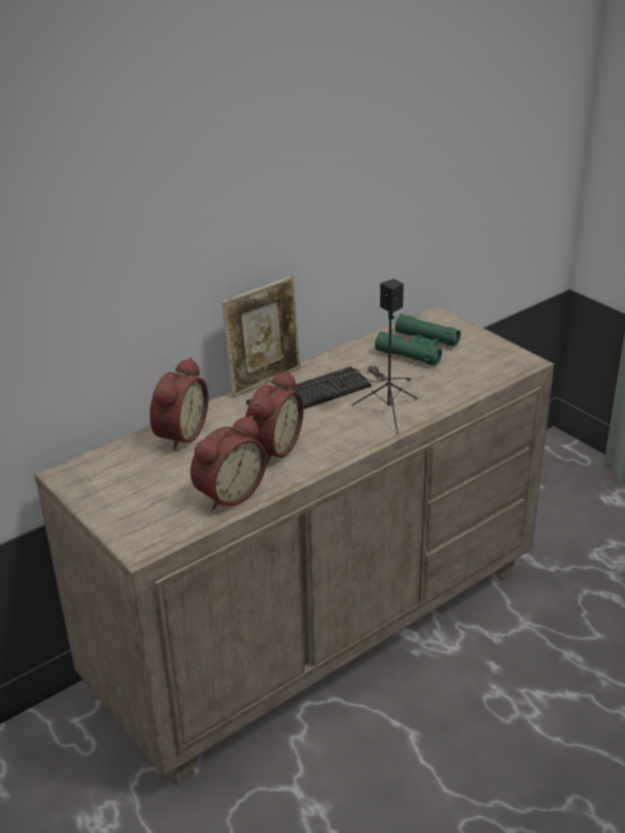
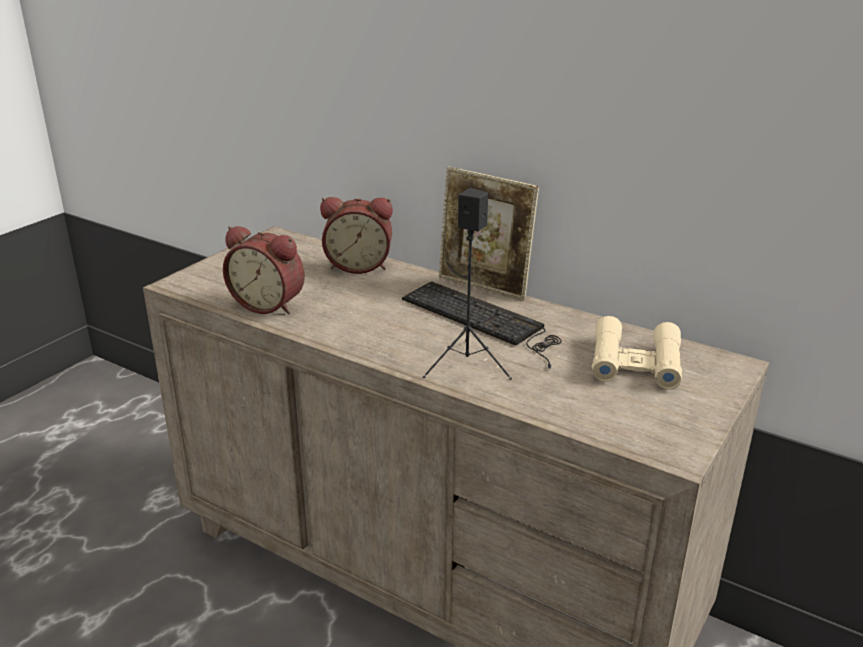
camera: 70 degrees right, 5 degrees down
(271, 447) = (356, 311): alarm clock -> none
(417, 348) = (635, 363): green binoculars -> beige binoculars

